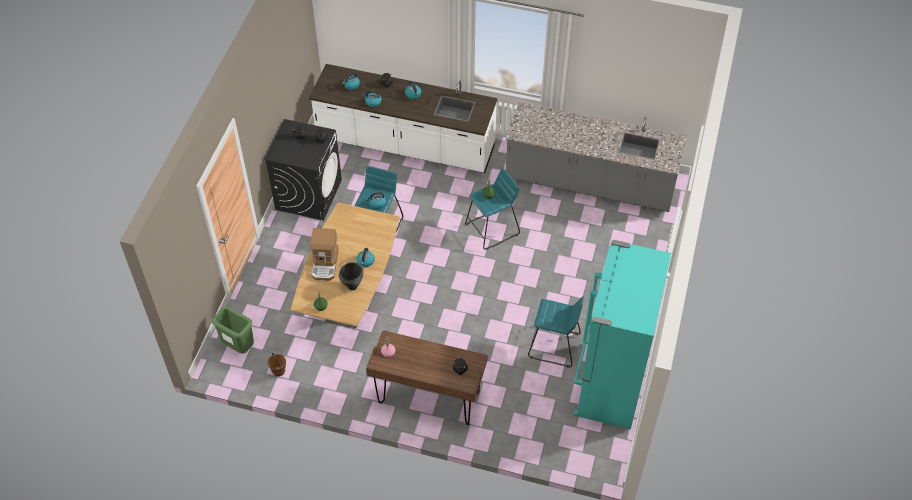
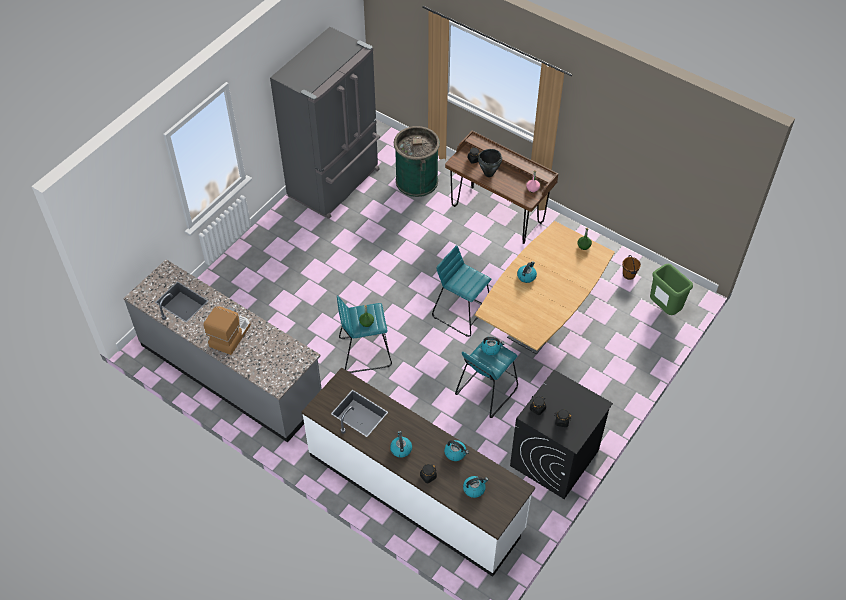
camera: 160 degrees left, 0 degrees up
(325, 264) = (568, 285): coffee machine -> coffee machine (229, 335)
(352, 286) = (547, 256): black cooking pot -> black cooking pot (488, 173)
(528, 414) = (416, 181): none -> green trash can
(554, 346) = (365, 225): turquoise stool -> turquoise stool (462, 312)
(608, 384) = (335, 183): turquoise fridge -> grey fridge

